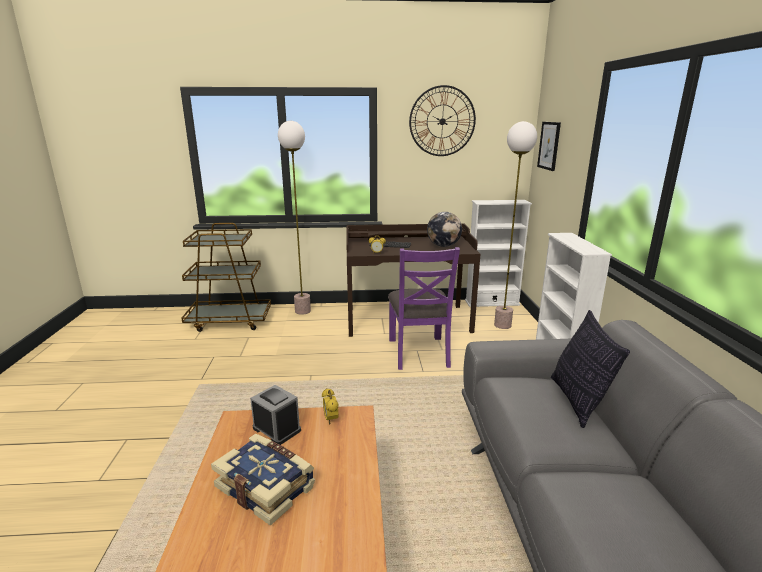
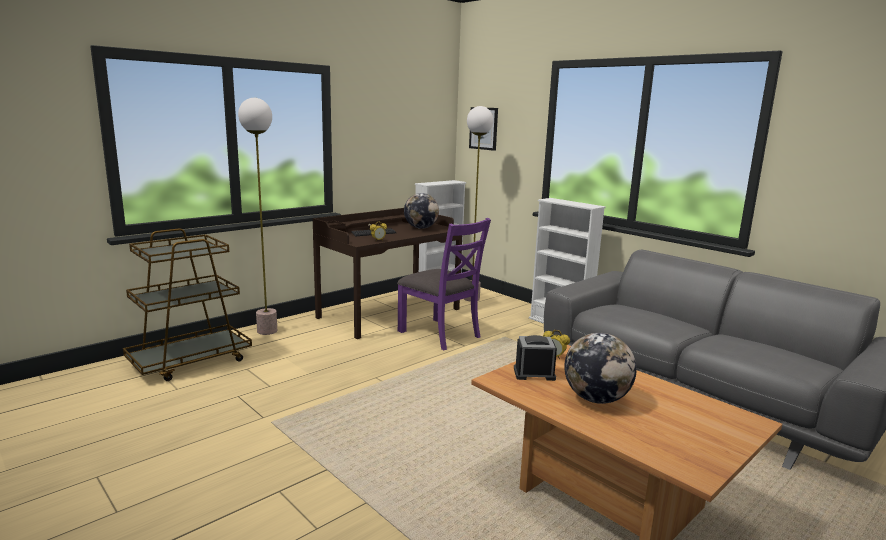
camera: 40 degrees left, 5 degrees down
(266, 486) = (596, 399): book -> globe
(442, 121) = (387, 104): wall clock -> none
(578, 401) = (647, 309): pillow -> none

